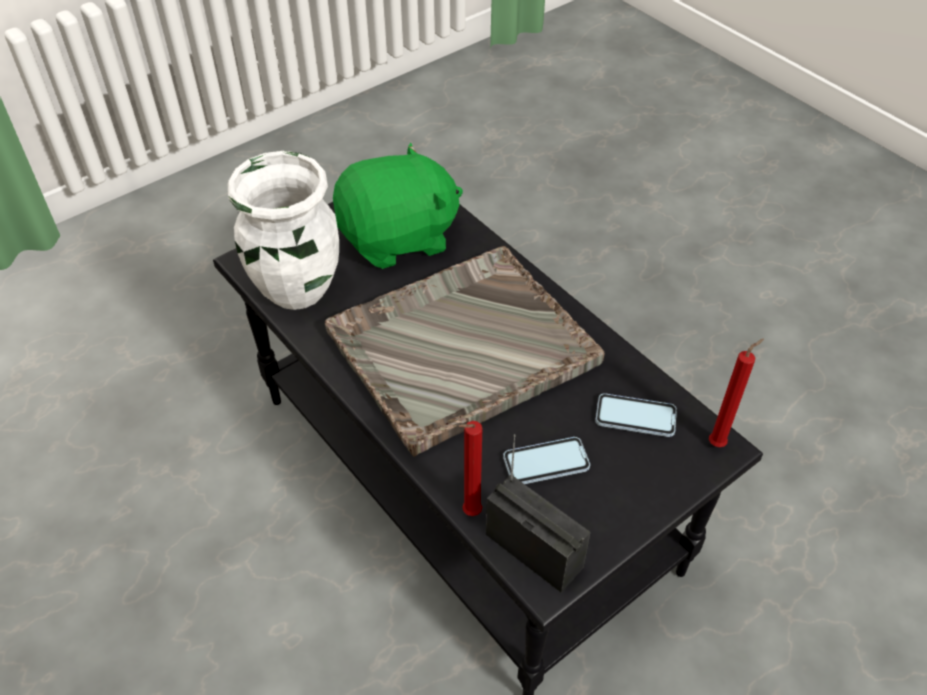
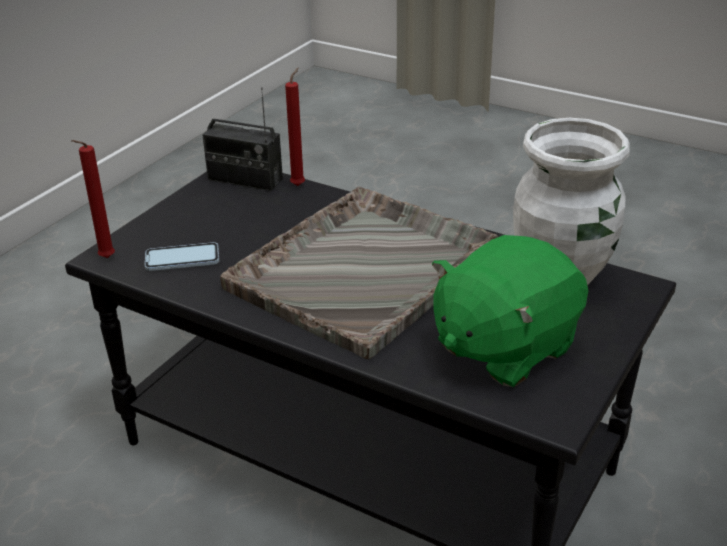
camera: 160 degrees right, 15 degrees down
(546, 463) = (252, 218): phone -> none

